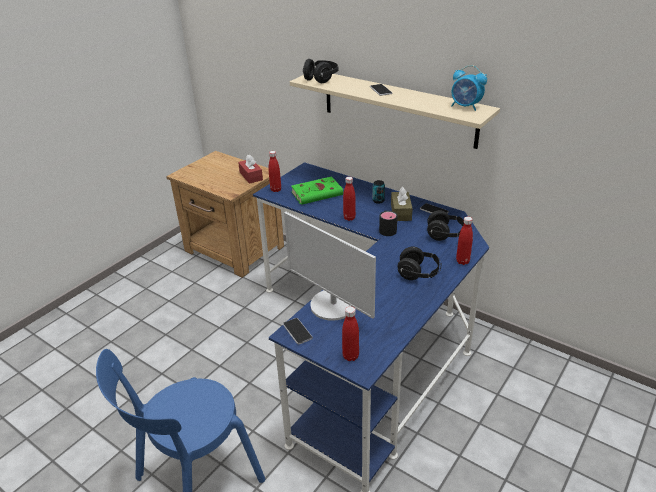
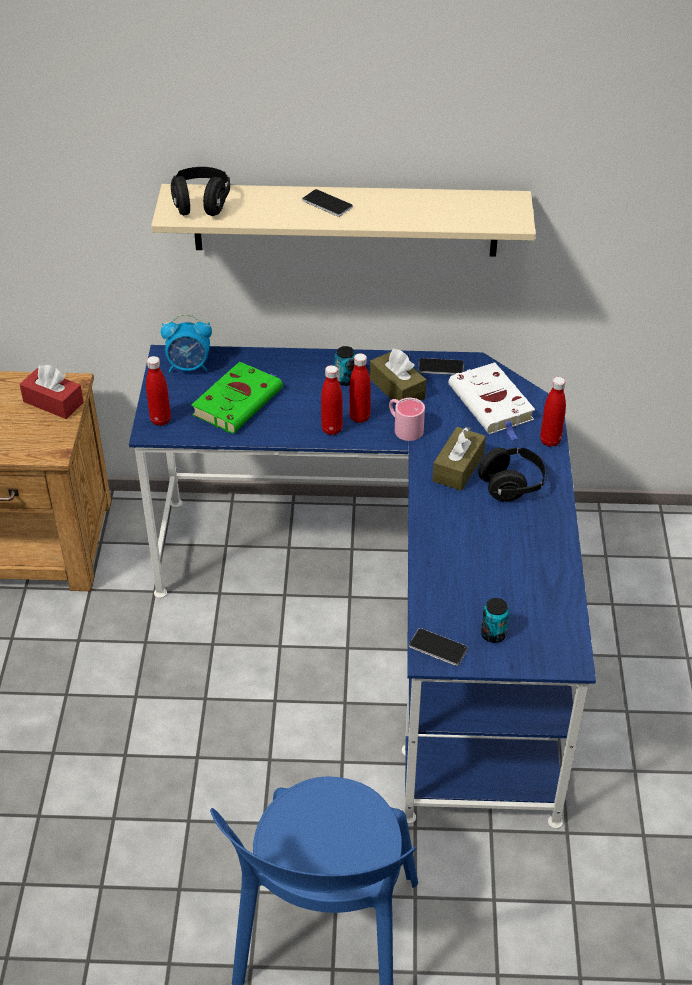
camera: 35 degrees left, 10 degrees up
(333, 305) = (447, 586): monitor -> none
(333, 338) = (493, 634): none -> can
(350, 356) = (537, 649): red bottle -> red bottle (359, 417)
(387, 229) = (404, 427): black mug -> pink mug
(397, 255) = (458, 468): none -> brown tissue box
(445, 235) = (492, 405): black headphones -> white book
(465, 107) = (485, 204): alarm clock -> alarm clock (189, 367)

